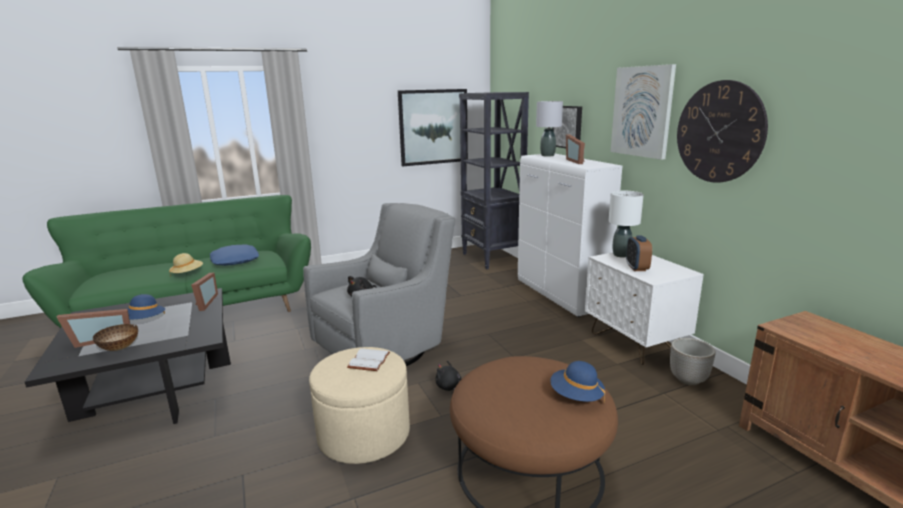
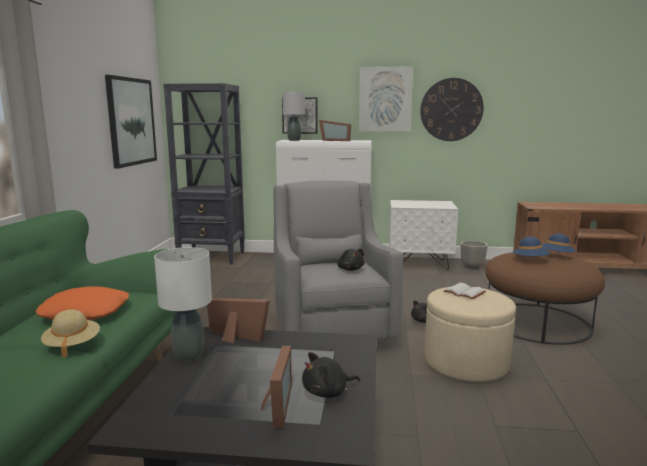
camera: 60 degrees left, 5 degrees down
(119, 348) = (327, 392): bowl -> black plush toy
(144, 321) = (244, 376): blue hat -> blue hat (530, 260)
(235, 260) = (85, 312): blue pillow -> orange pillow
(621, 255) = (399, 203): white table lamp -> white table lamp (189, 355)
(637, 268) = (427, 205): alarm clock -> none

